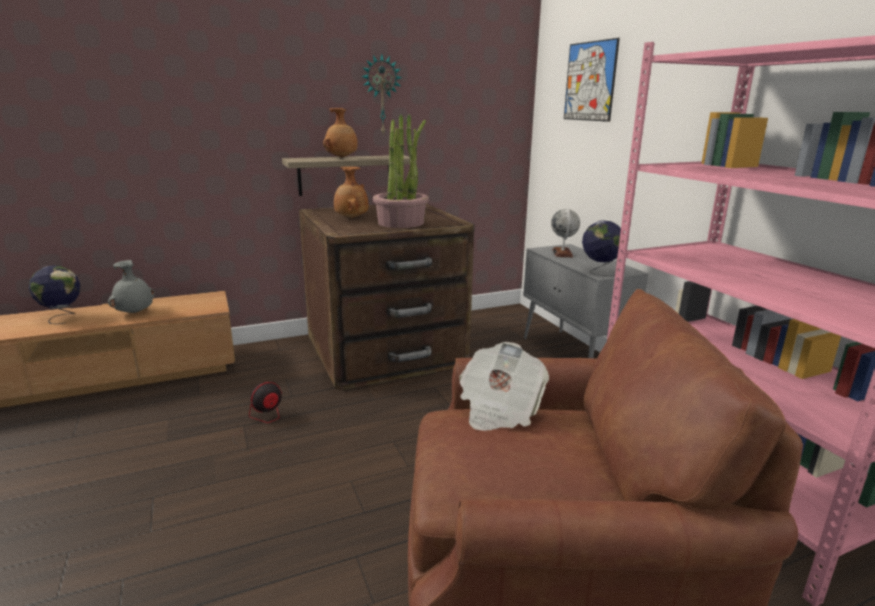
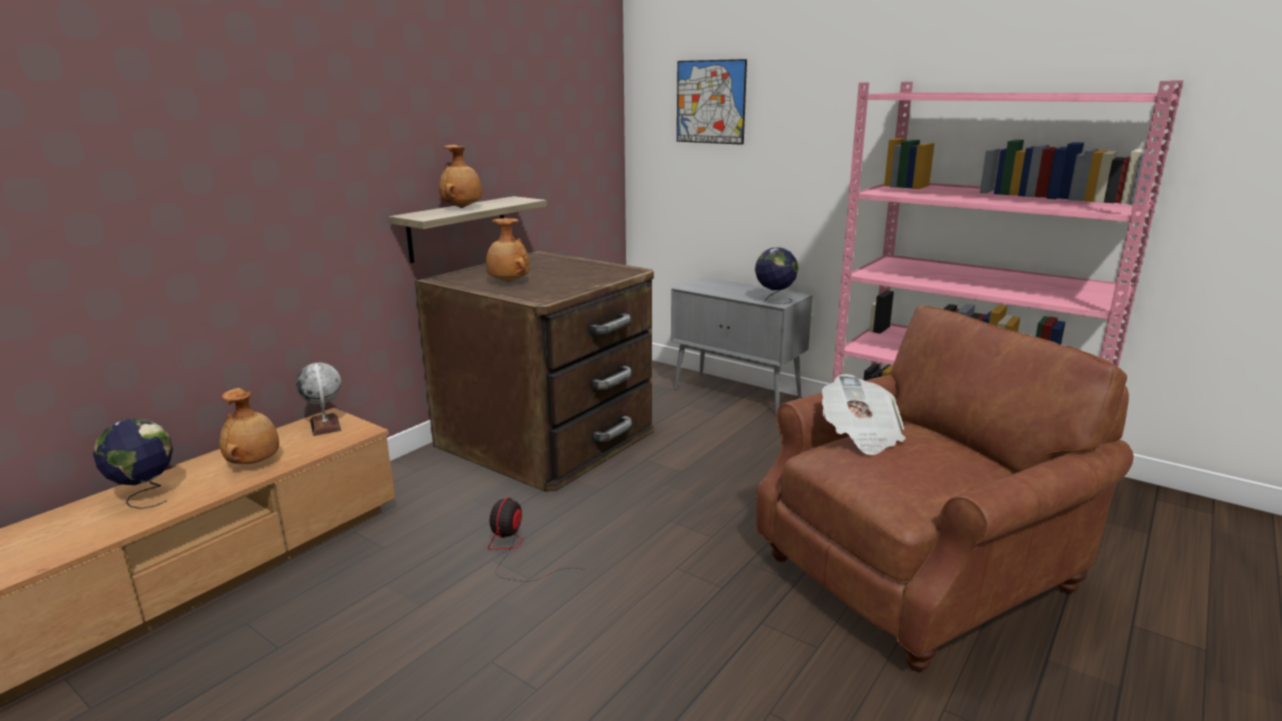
camera: 30 degrees left, 0 degrees up
(135, 313) = (255, 462): grey vase -> brown vase
(381, 95) = (488, 125): wall clock -> none
(401, 223) = (577, 279): potted plant -> none
(562, 253) = (713, 288): globe -> globe (325, 425)

